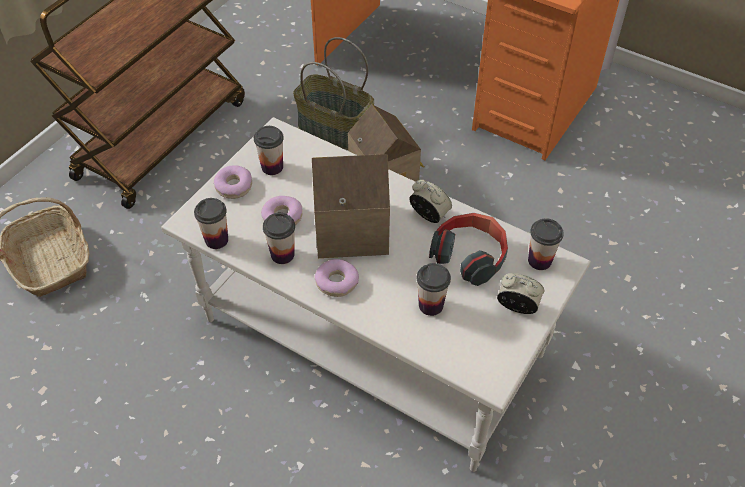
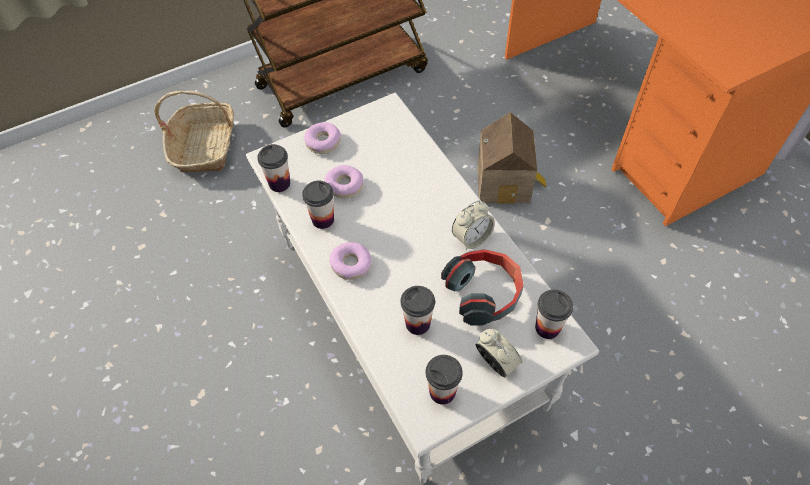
camera: 30 degrees right, 5 degrees up
(272, 167) = (365, 137): cup -> cup (442, 392)
(333, 130) = (486, 122): basket -> none
(350, 225) = (396, 218): toy house -> none
(429, 215) = (471, 238): alarm clock -> alarm clock turned 75 degrees clockwise

